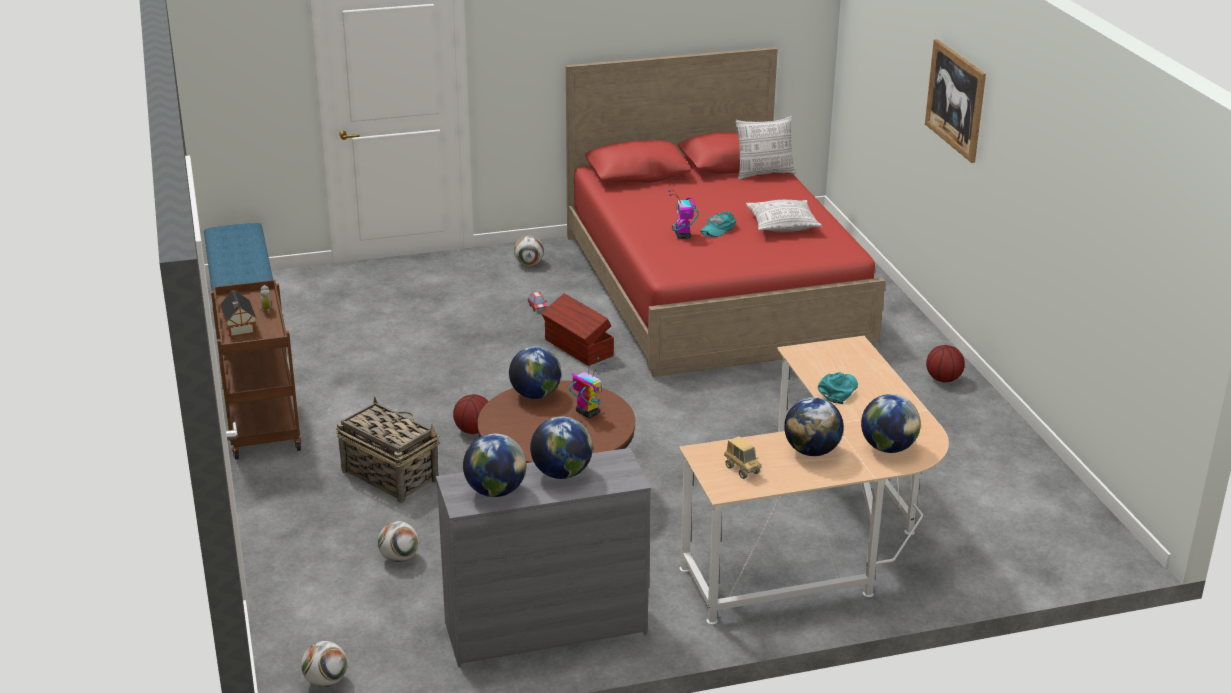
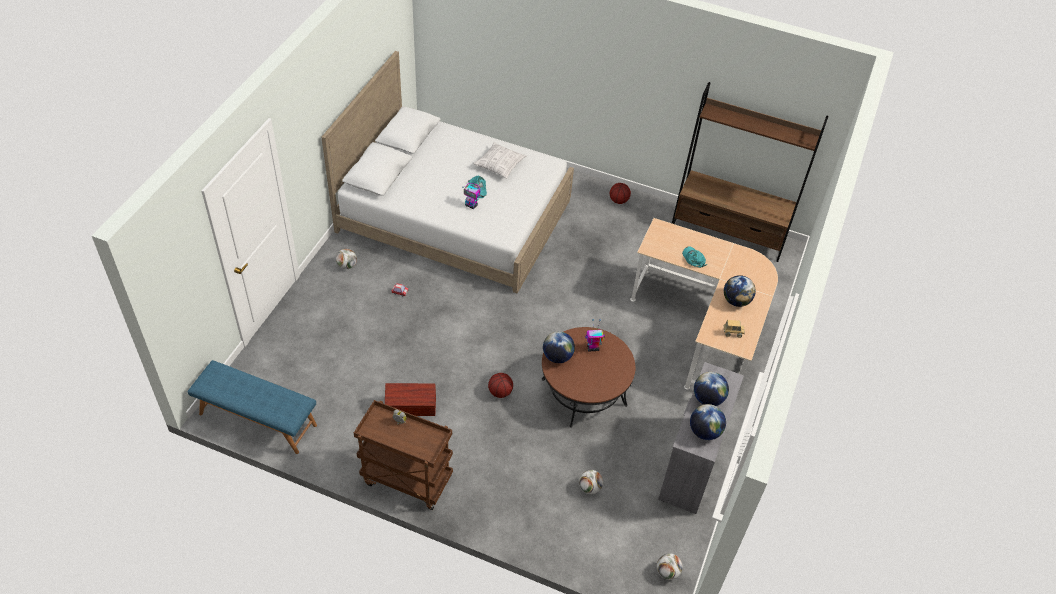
camera: 55 degrees left, 20 degrees up
(239, 327) = (408, 444): toy house -> none
(389, 475) = (510, 450): basket -> none
(578, 348) = (460, 303): brown storage box -> brown storage box (411, 407)
(714, 288) = (455, 215): red bed -> white bed
(764, 173) = (435, 132): pillow -> none
(888, 448) = (753, 276): globe -> none
(955, 100) = (577, 55): picture -> none
(1047, 489) = (728, 233): none -> brown bookcase

